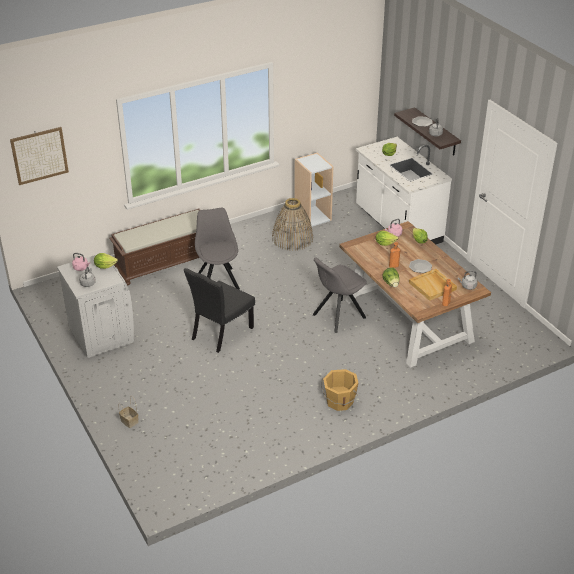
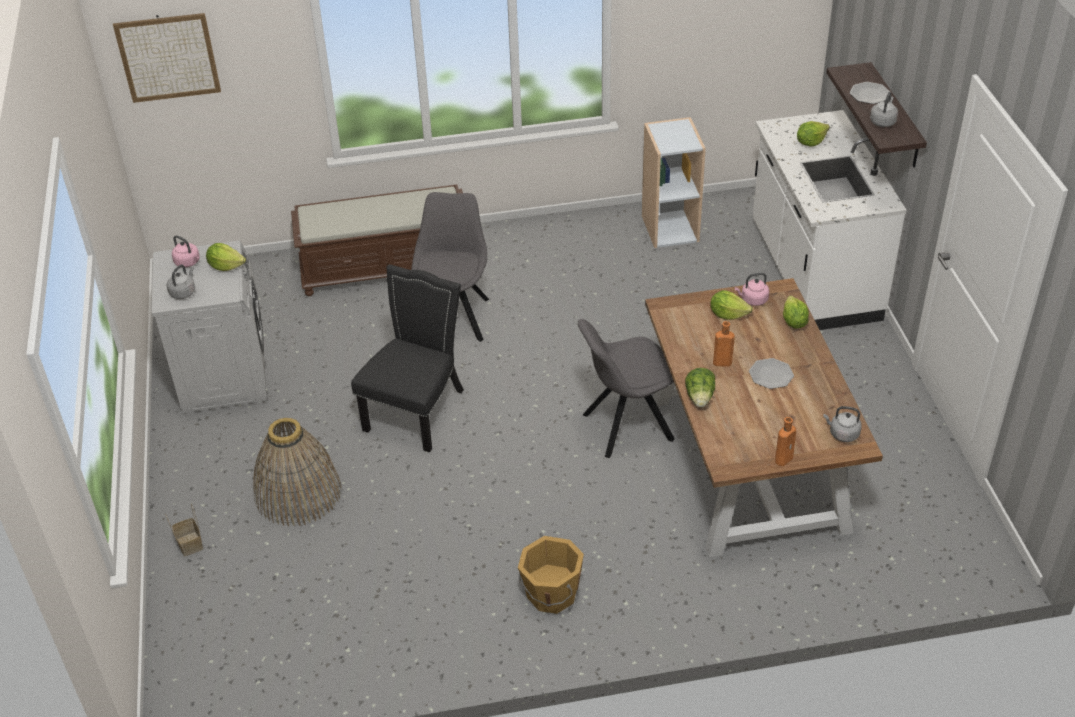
camera: 20 degrees right, 5 degrees up
(222, 332) = (416, 413): black chair -> black chair turned 150 degrees clockwise
(292, 239) = (615, 264): basket -> basket (297, 493)
(433, 286) = (775, 419): beige tray -> none

